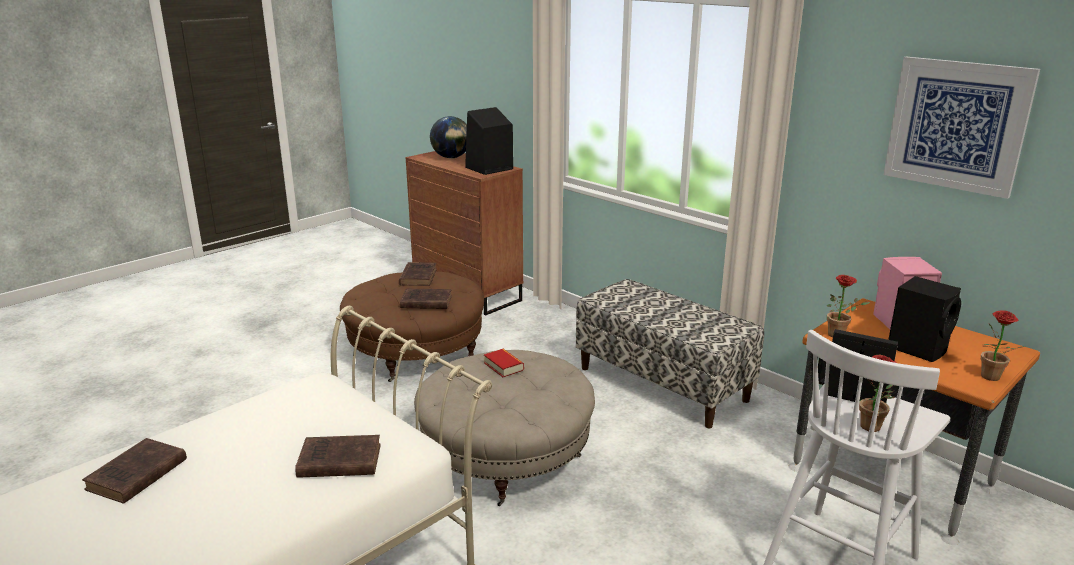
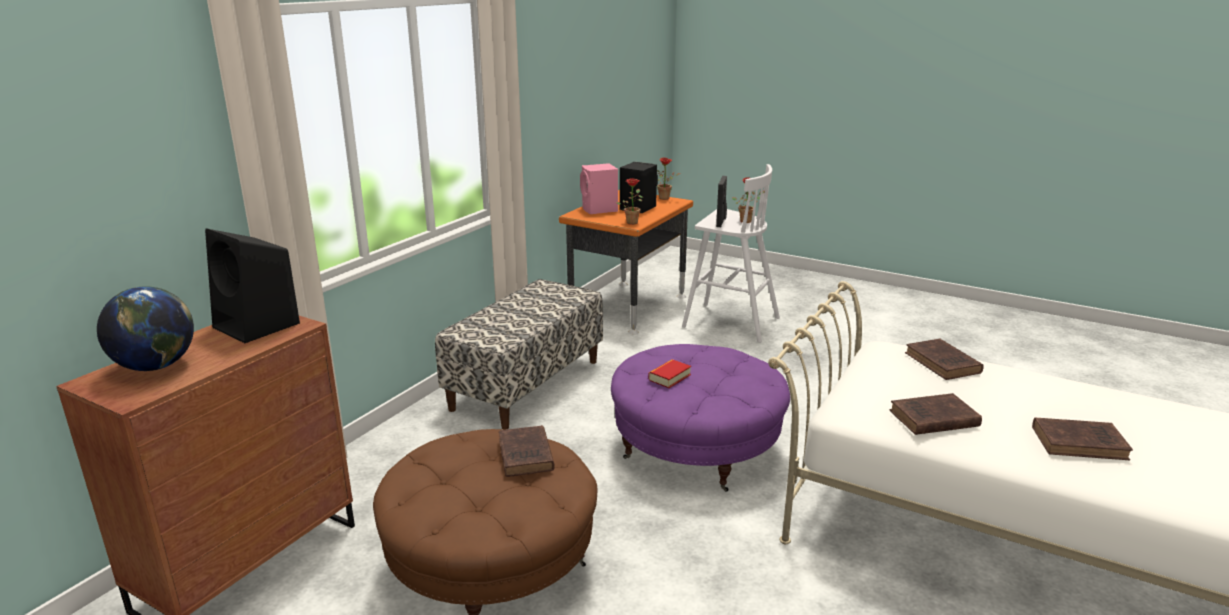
camera: 105 degrees left, 0 degrees up
(418, 276) = (428, 483): brown book -> brown book (931, 419)
(505, 457) = (696, 448): beige ottoman -> purple ottoman
(956, 125) = (572, 70): picture -> none

